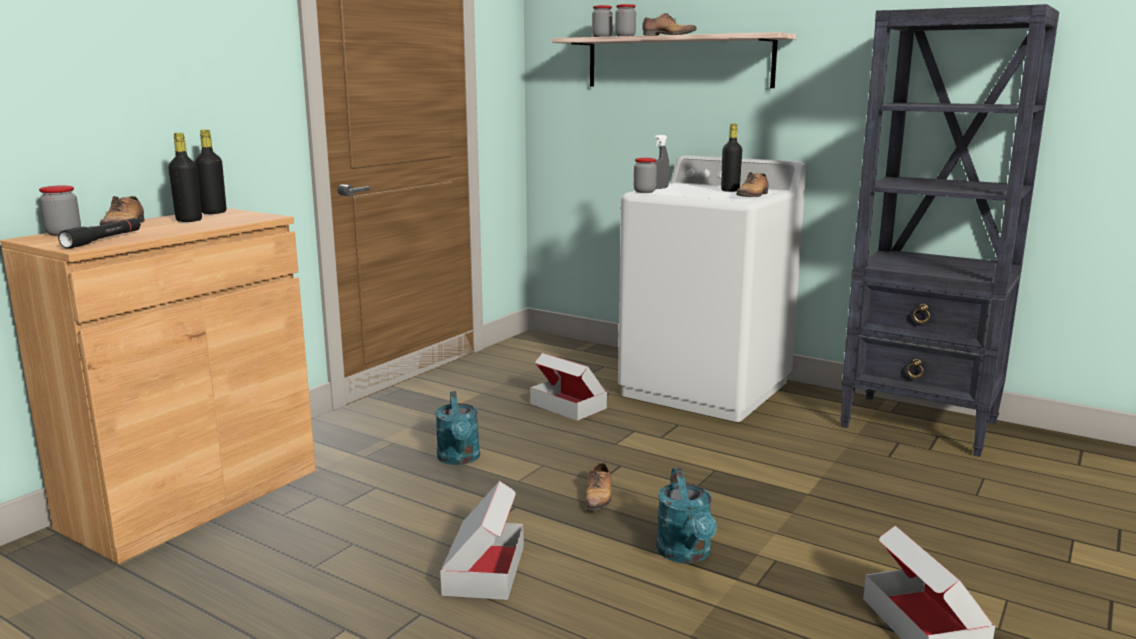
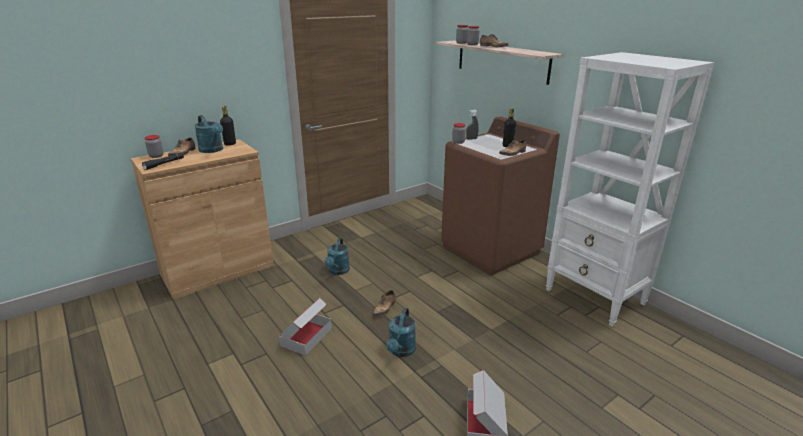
camera: 20 degrees right, 10 degrees up
(189, 220) = (213, 150): black bottle -> turquoise watering can
(568, 406) = (411, 248): cardboard box -> none
(706, 389) = (491, 249): white washing machine -> brown washing machine
(920, 425) = (595, 297): black bookcase -> white bookcase

